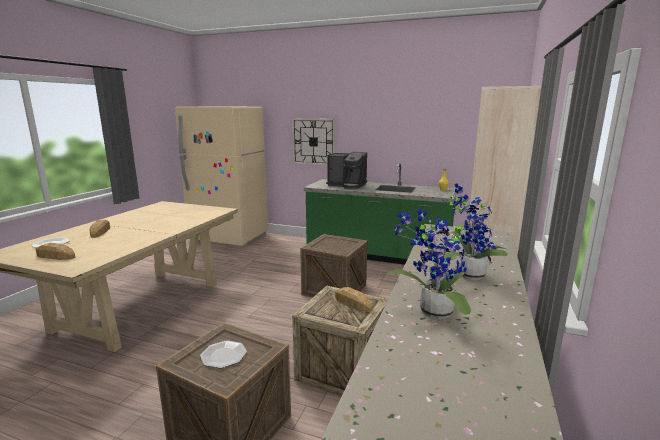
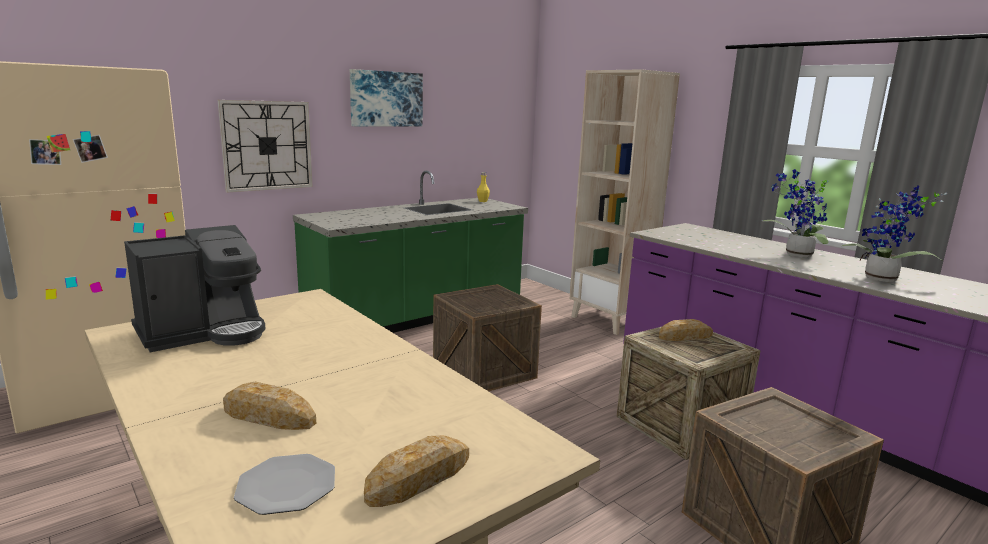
camera: 60 degrees left, 0 degrees up
(223, 355) = (784, 427): plate -> none
(347, 185) = (374, 216): coffee machine -> coffee machine (204, 332)
(383, 116) = (386, 99): none -> picture

